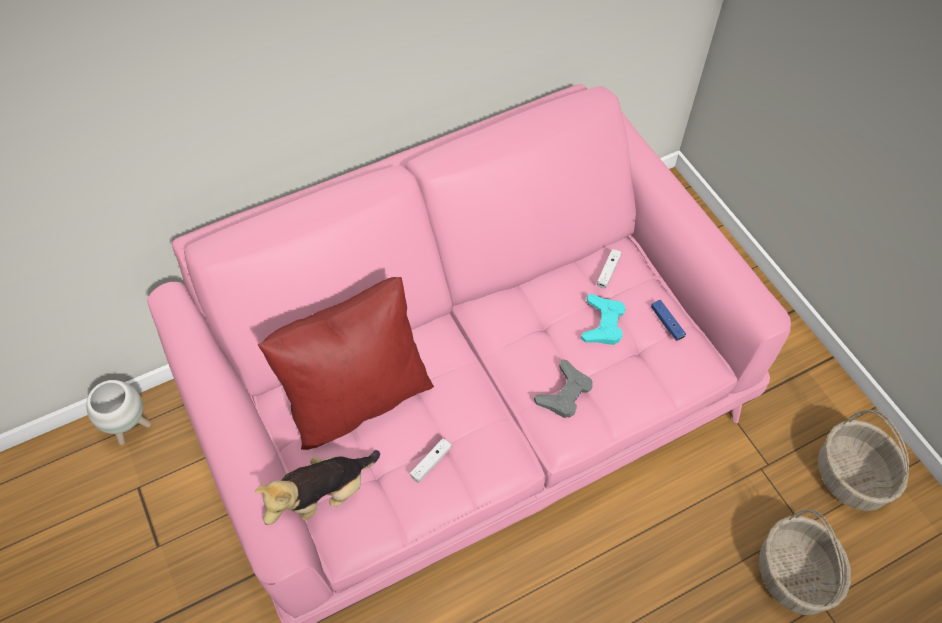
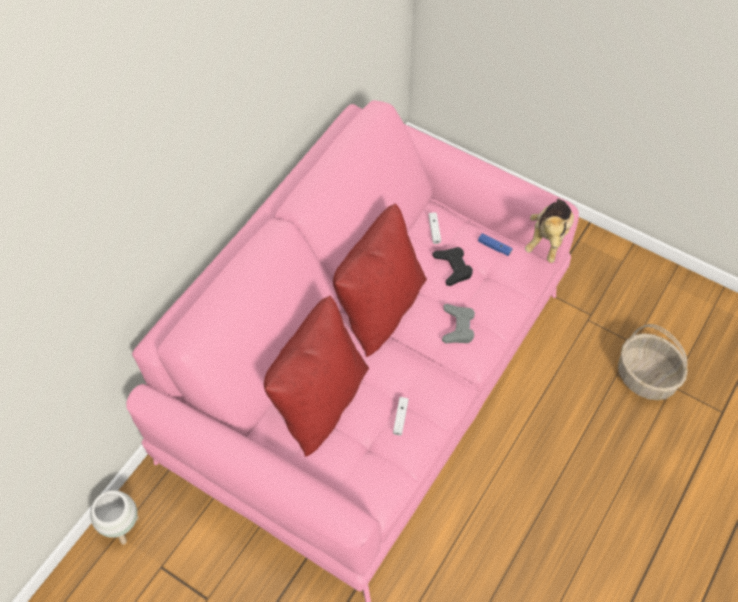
camera: 30 degrees left, 0 degrees up
(324, 497) = (343, 479): plush toy -> plush toy (548, 238)
(491, 327) = (379, 307): none -> red pillow
(602, 323) = (453, 268): turquoise game controller -> black game controller
(852, 476) = (645, 296): basket -> none

